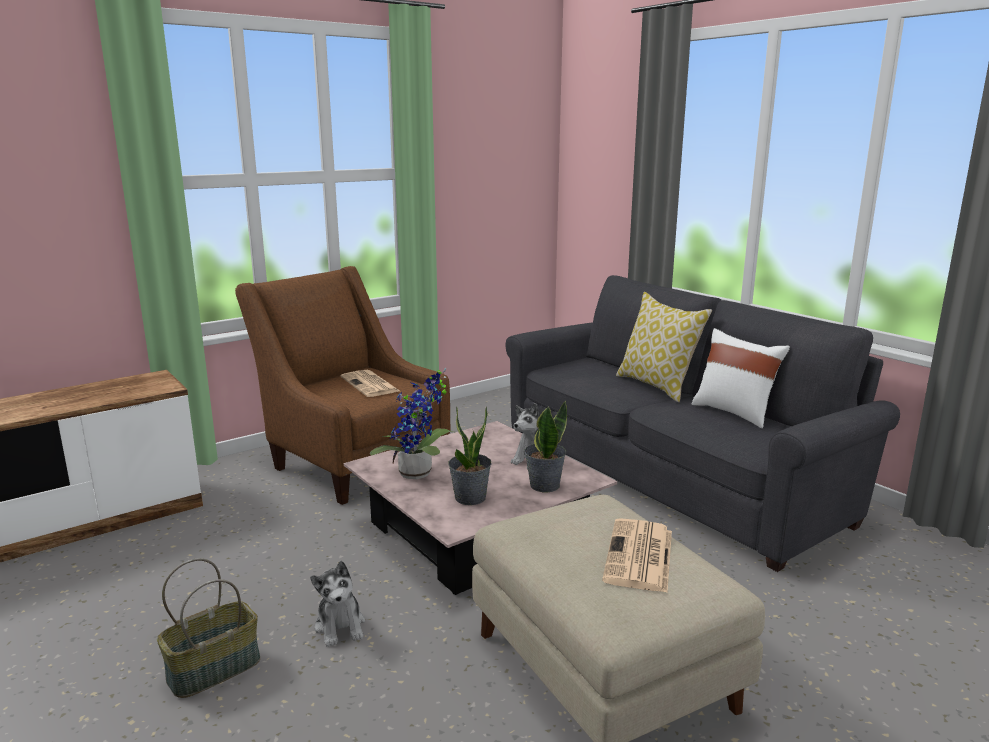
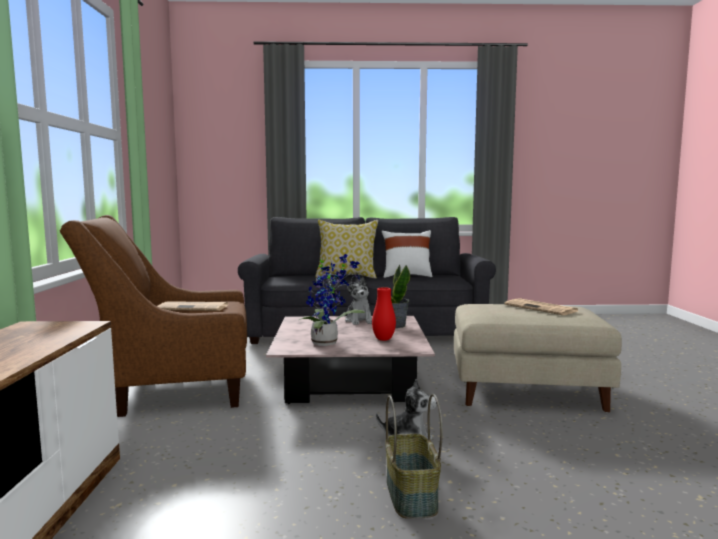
camera: 55 degrees left, 10 degrees down
(470, 498) = (383, 339): potted plant -> red vase

